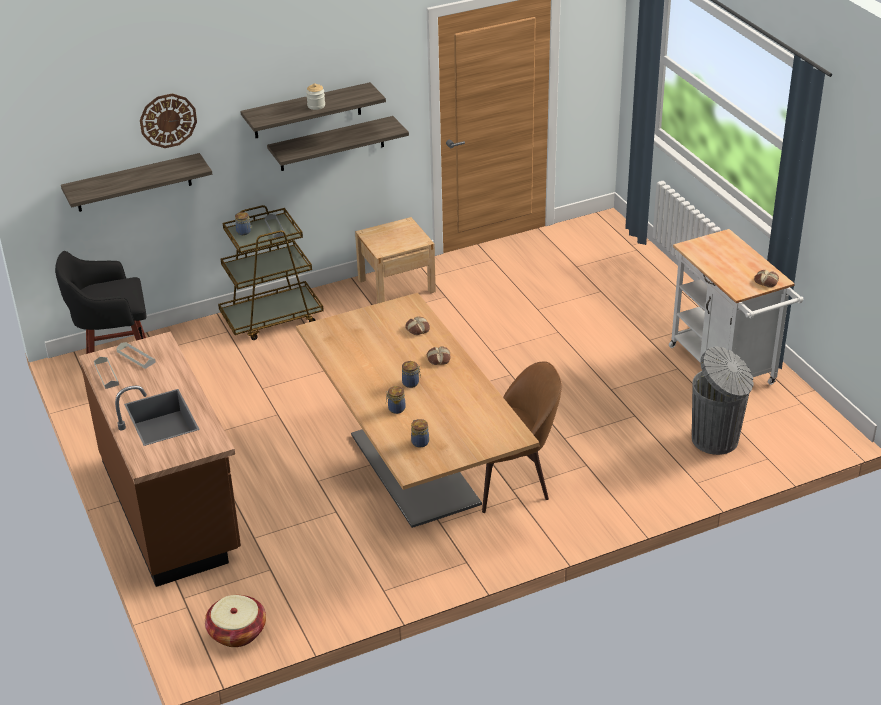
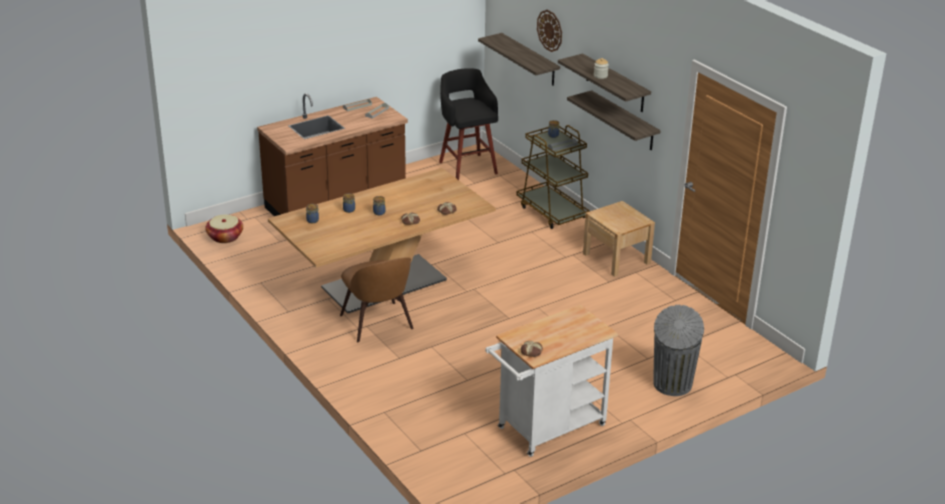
camera: 80 degrees right, 5 degrees down
(716, 440) = (441, 423): grey trash can -> grey trash can (672, 385)

